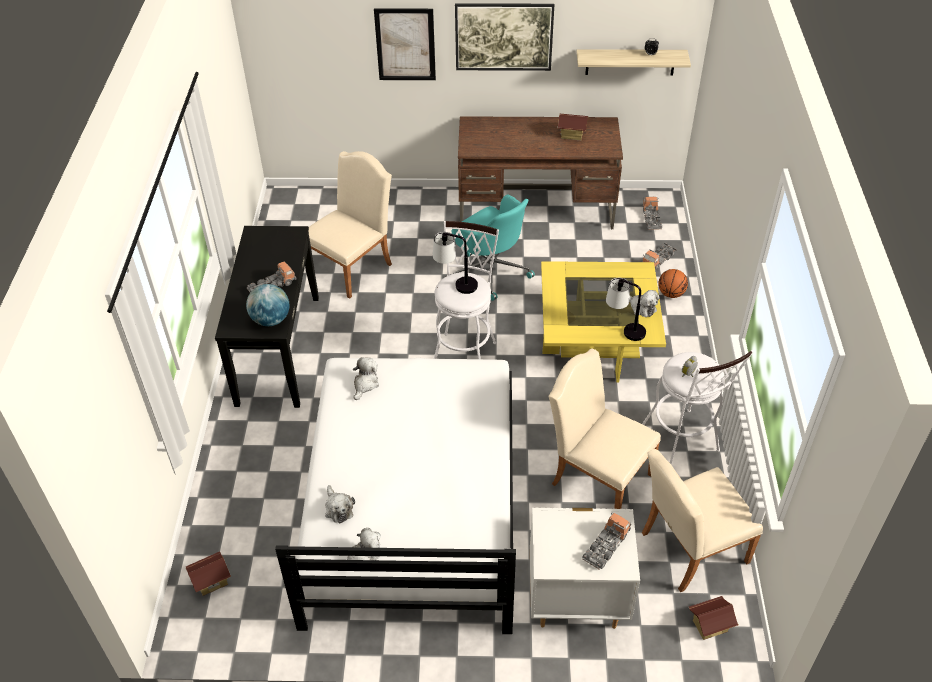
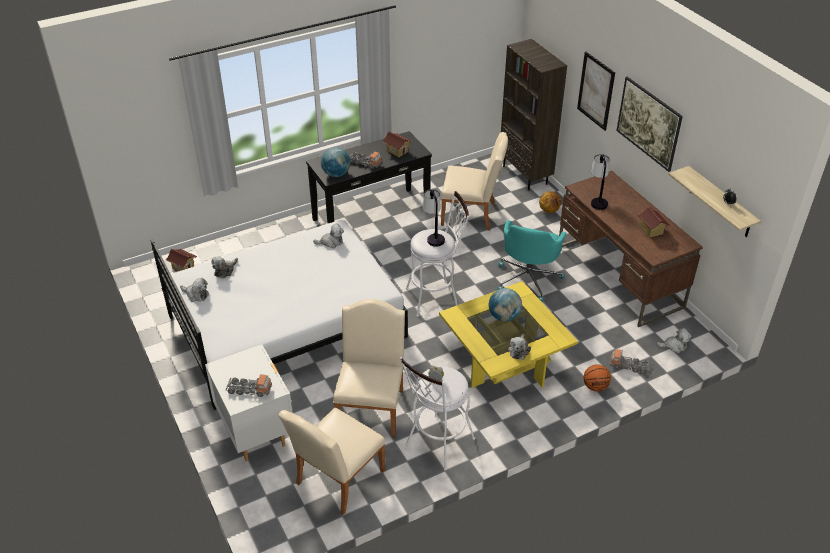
camera: 60 degrees right, 5 degrees down
(325, 197) = (525, 175): none -> brown bookcase
(399, 207) = (549, 210): none -> basketball
(586, 297) = (504, 316): none -> globe
(624, 330) = (486, 348): table lamp -> table lamp (597, 199)
(651, 219) = (674, 345): toy truck -> plush toy
(688, 549) = (336, 480): beige chair -> beige chair turned 90 degrees counterclockwise
(710, 625) = (276, 514): toy house -> toy house (397, 151)

